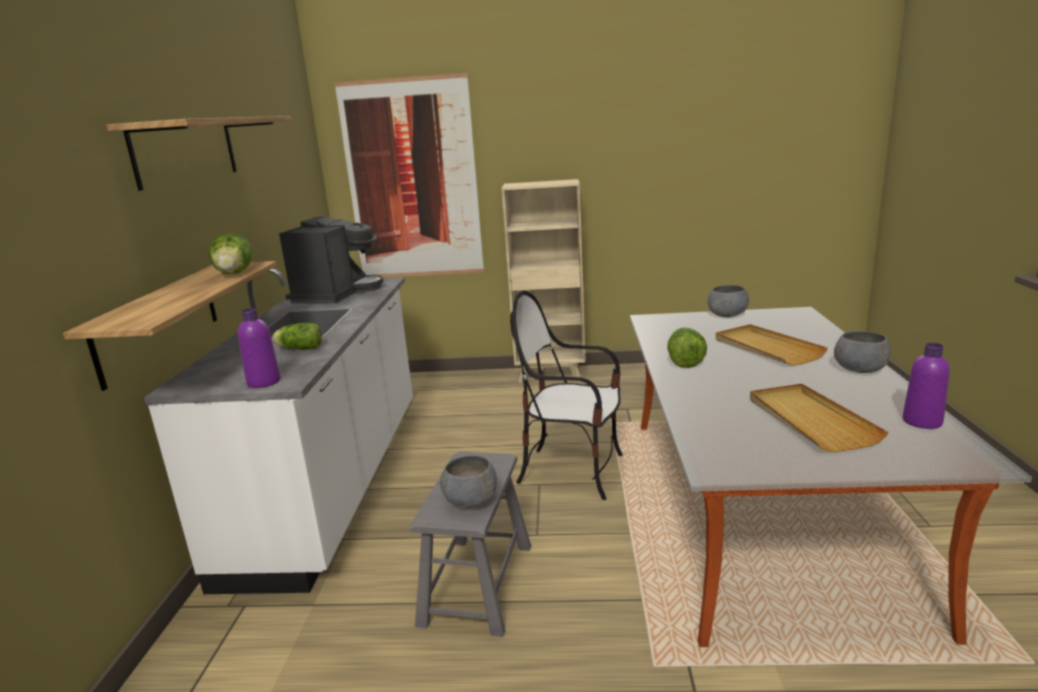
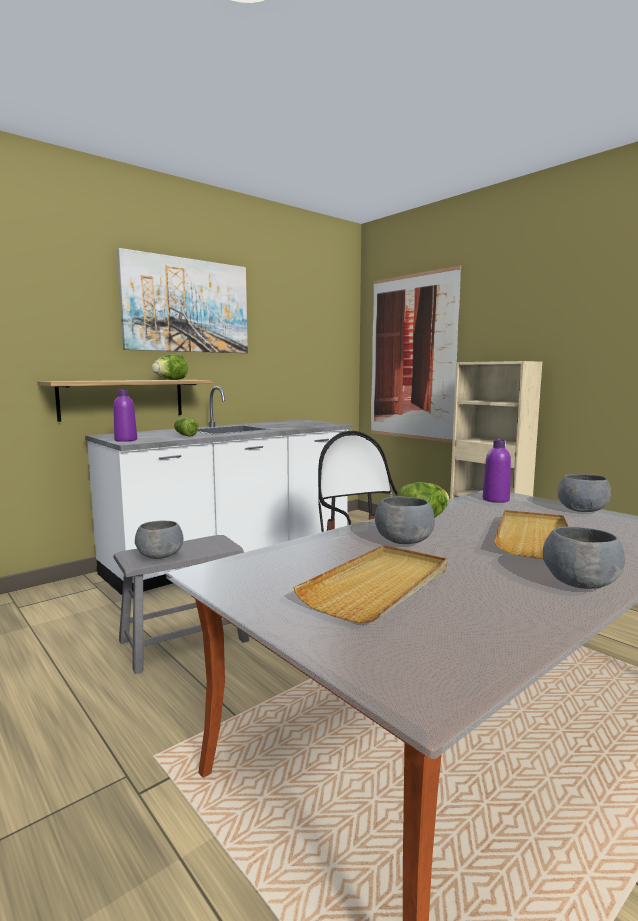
camera: 45 degrees right, 10 degrees down
(186, 151) = (187, 306): shelf -> picture
(336, 293) = (292, 424): coffee machine -> none
(725, 383) = (405, 541): none -> grey bowl
(922, 421) = (488, 641): purple bottle -> purple bottle (495, 499)

